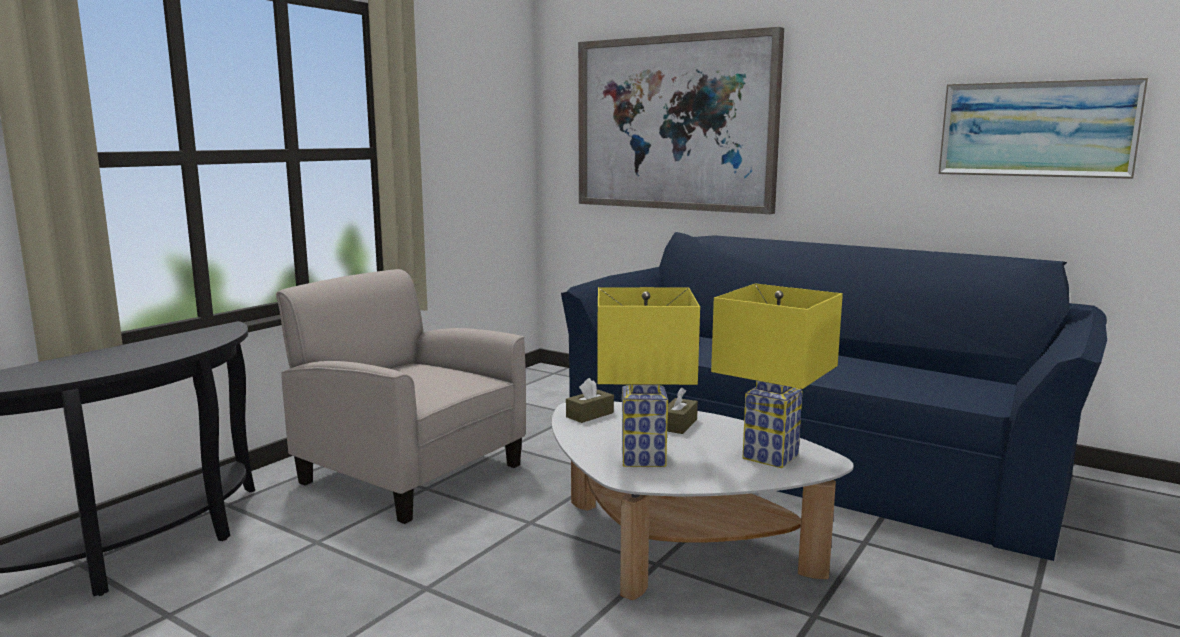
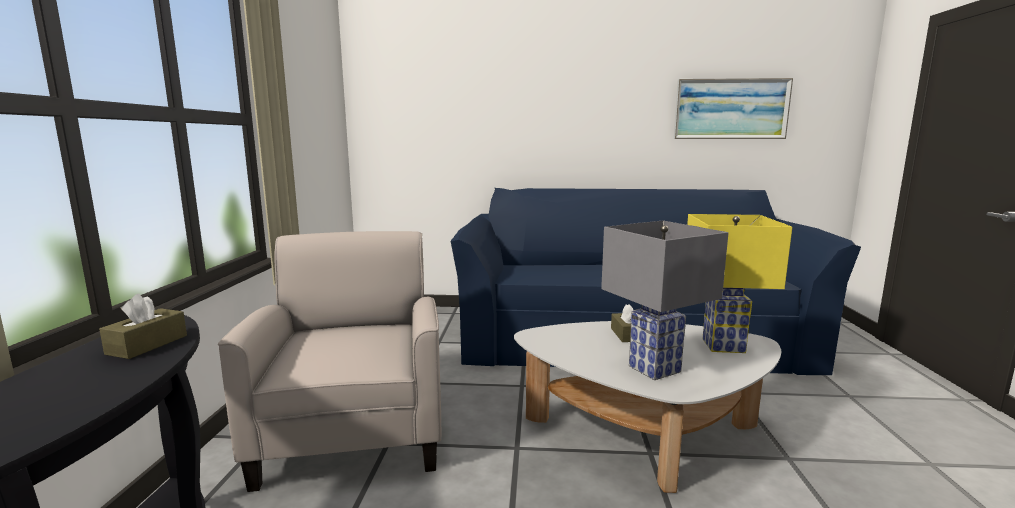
camera: 30 degrees left, 0 degrees up
(409, 473) = (354, 431): beige armchair -> beige armchair turned 75 degrees clockwise
(590, 415) = (552, 340): brown tissue box -> brown tissue box (147, 345)
(644, 458) = (654, 368): yellow table lamp -> grey table lamp
(674, 123) = (477, 105): picture -> none

